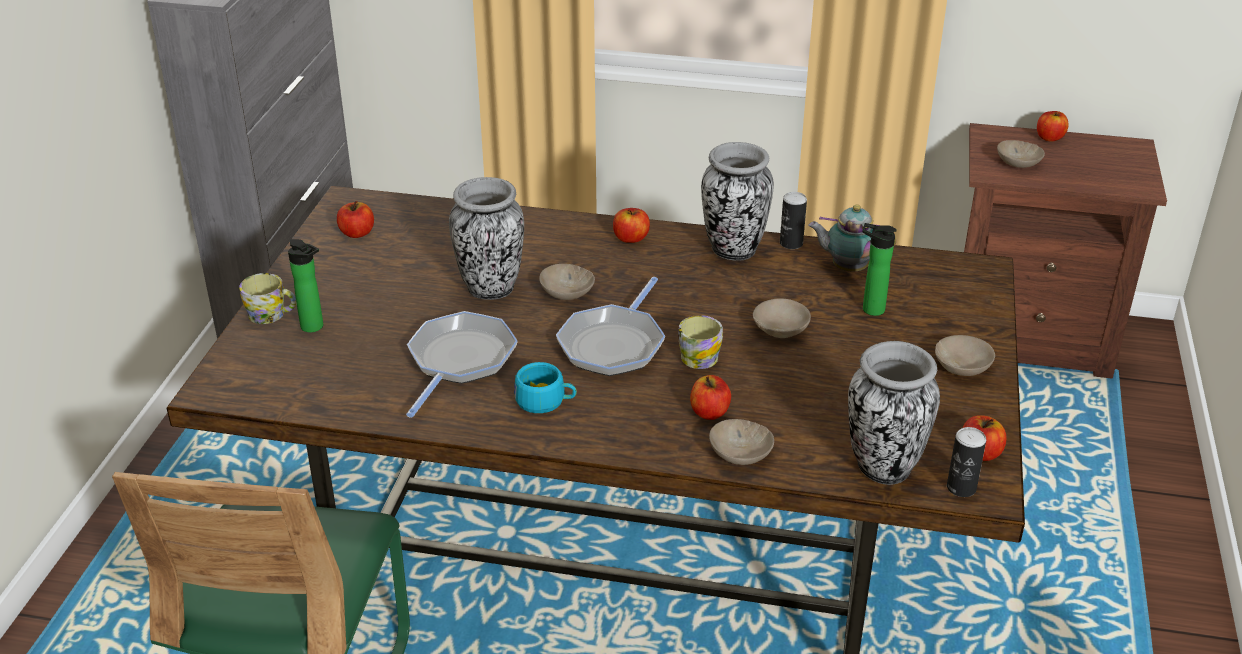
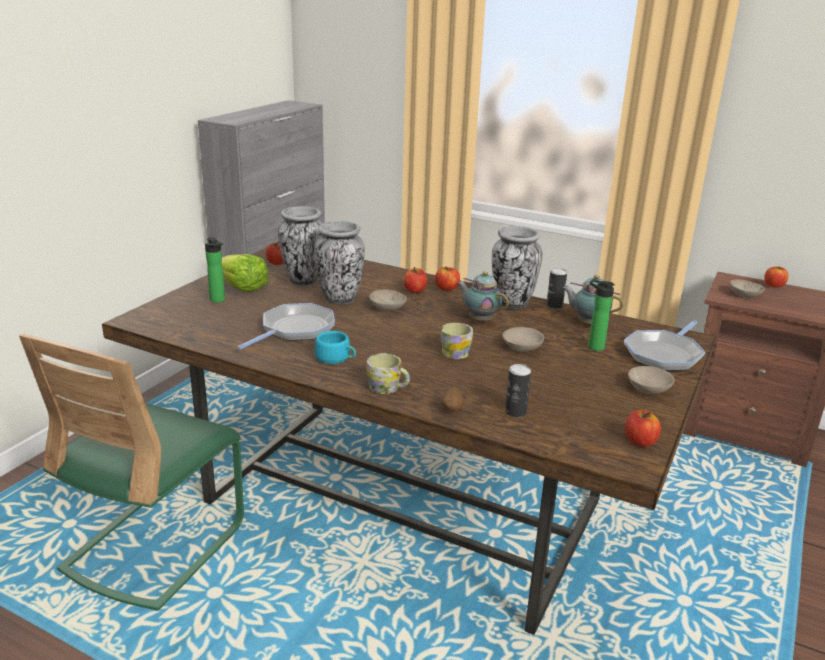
camera: 15 degrees right, 10 degrees down
(272, 315) = (198, 291): mug -> mug (388, 388)
(335, 294) = (242, 287): none -> lettuce
(613, 344) = (401, 337): frying pan -> frying pan (664, 354)
(704, 290) = (480, 320): none -> teapot
(709, 412) = (445, 383): apple -> apple (415, 290)
(738, 455) = (452, 410): beige bowl -> potato
(882, 468) = (556, 436): vase -> vase (302, 281)
(961, 488) = (614, 459): can -> can (515, 412)

